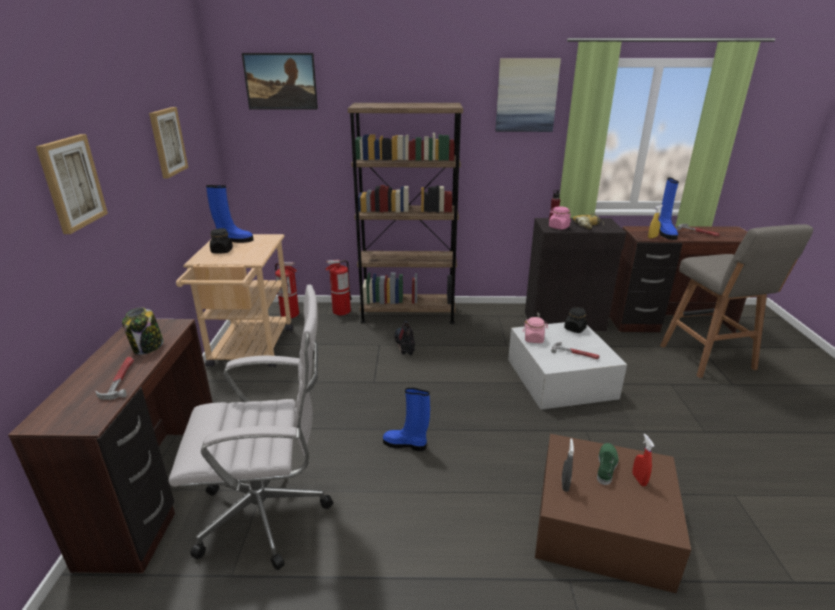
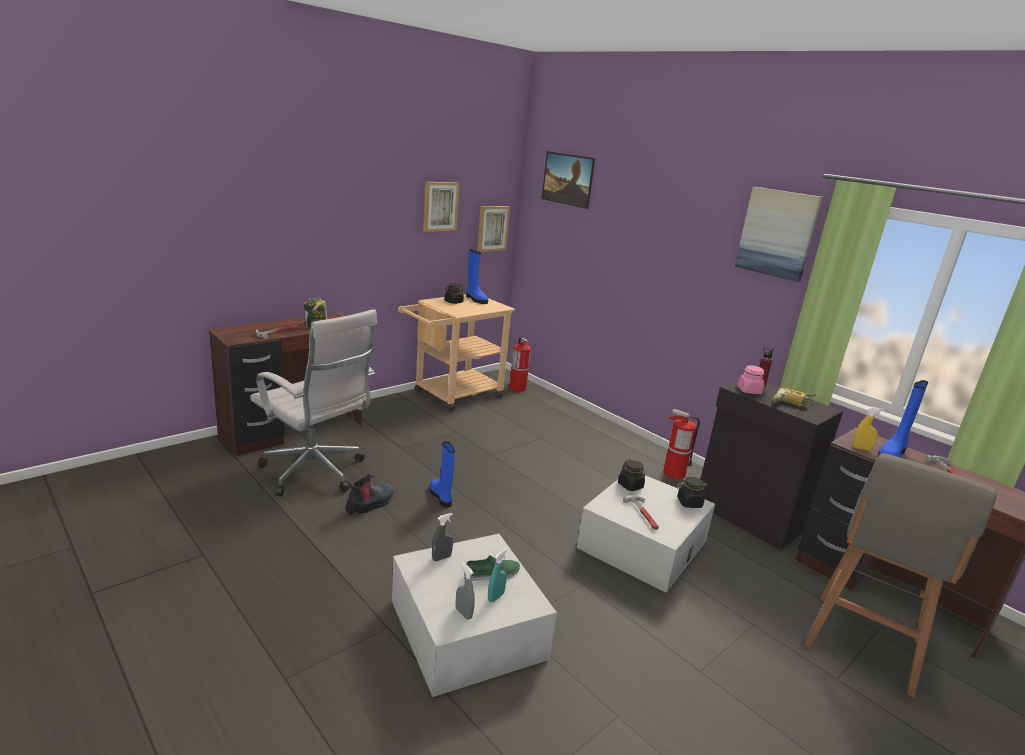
camera: 45 degrees right, 5 degrees down
(71, 183) = (323, 209): picture -> picture (492, 228)
(341, 311) = (556, 405): fire extinguisher -> fire extinguisher (673, 474)
(405, 345) = (559, 449): boot -> boot (370, 504)
(408, 313) = (604, 432): brown bookcase -> none
(534, 339) = (630, 486): pink jar -> black jar
(602, 525) = (467, 629): brown storage box -> white storage box
(639, 479) = (495, 597): red spray bottle -> turquoise spray bottle
(652, 509) = (463, 613): none -> grey spray bottle

